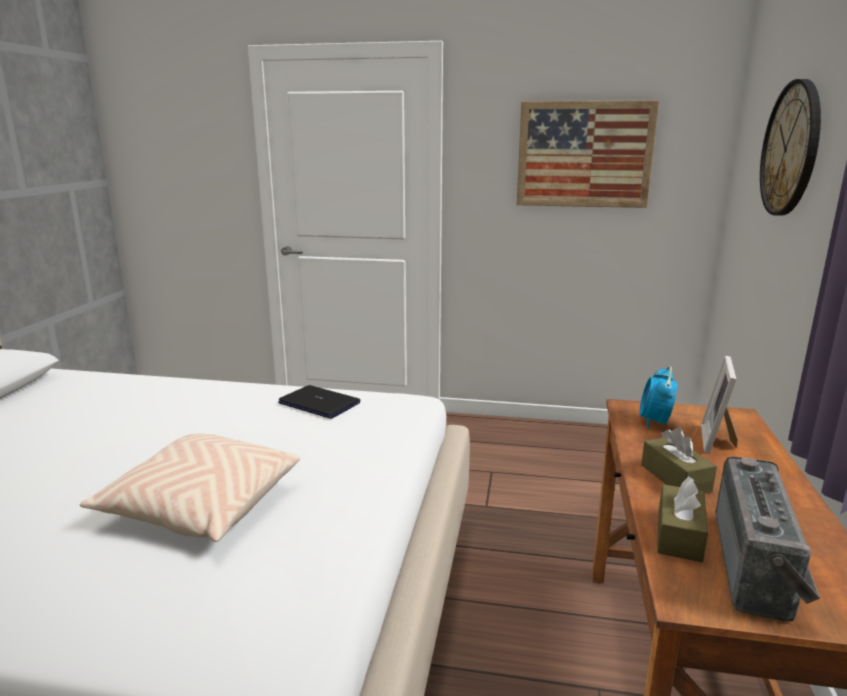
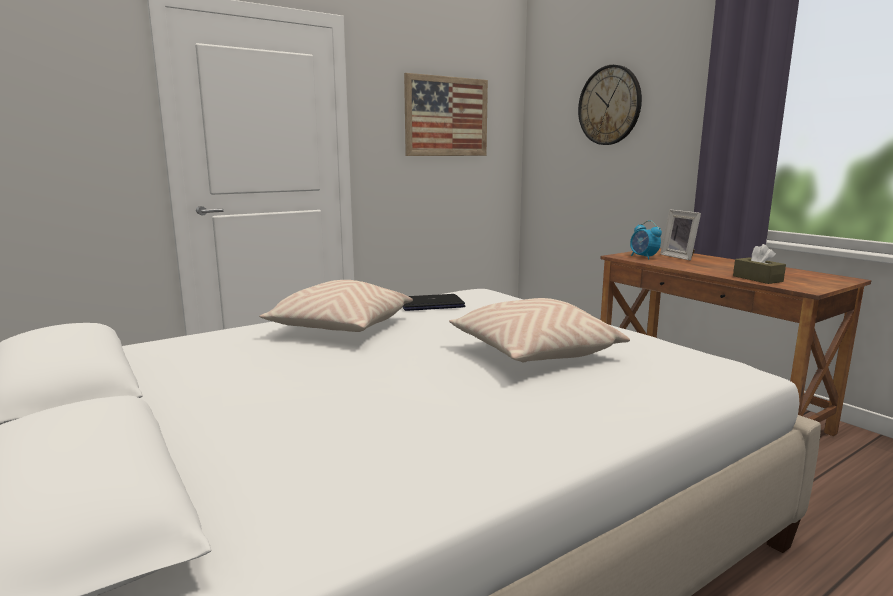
camera: 45 degrees left, 5 degrees down
(191, 405) = (341, 329): none -> beige pillow
(675, 478) = (706, 268): brown tissue box -> none
(760, 566) = (795, 278): radio -> none

